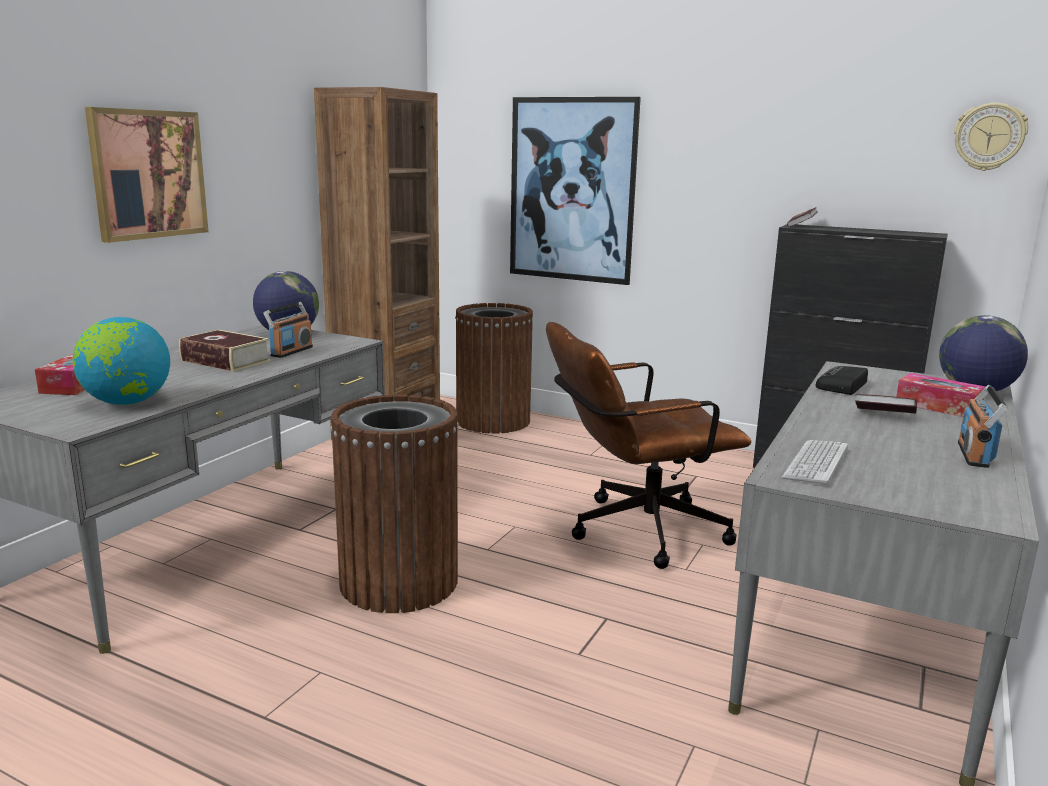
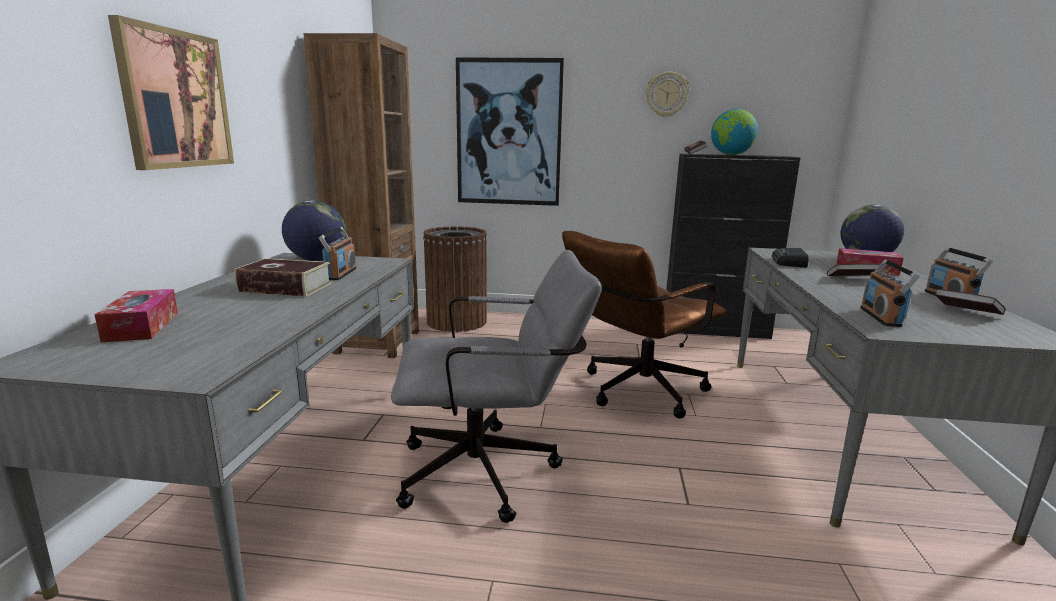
camera: 20 degrees left, 0 degrees up
(127, 403) = (227, 339): globe -> globe (731, 154)
(399, 582) = (492, 471): brown trash can -> grey office chair
(815, 463) = (881, 317): keyboard -> radio
(954, 473) = (966, 312): none -> book
(989, 137) = (814, 88): wall clock -> wall clock (666, 94)

